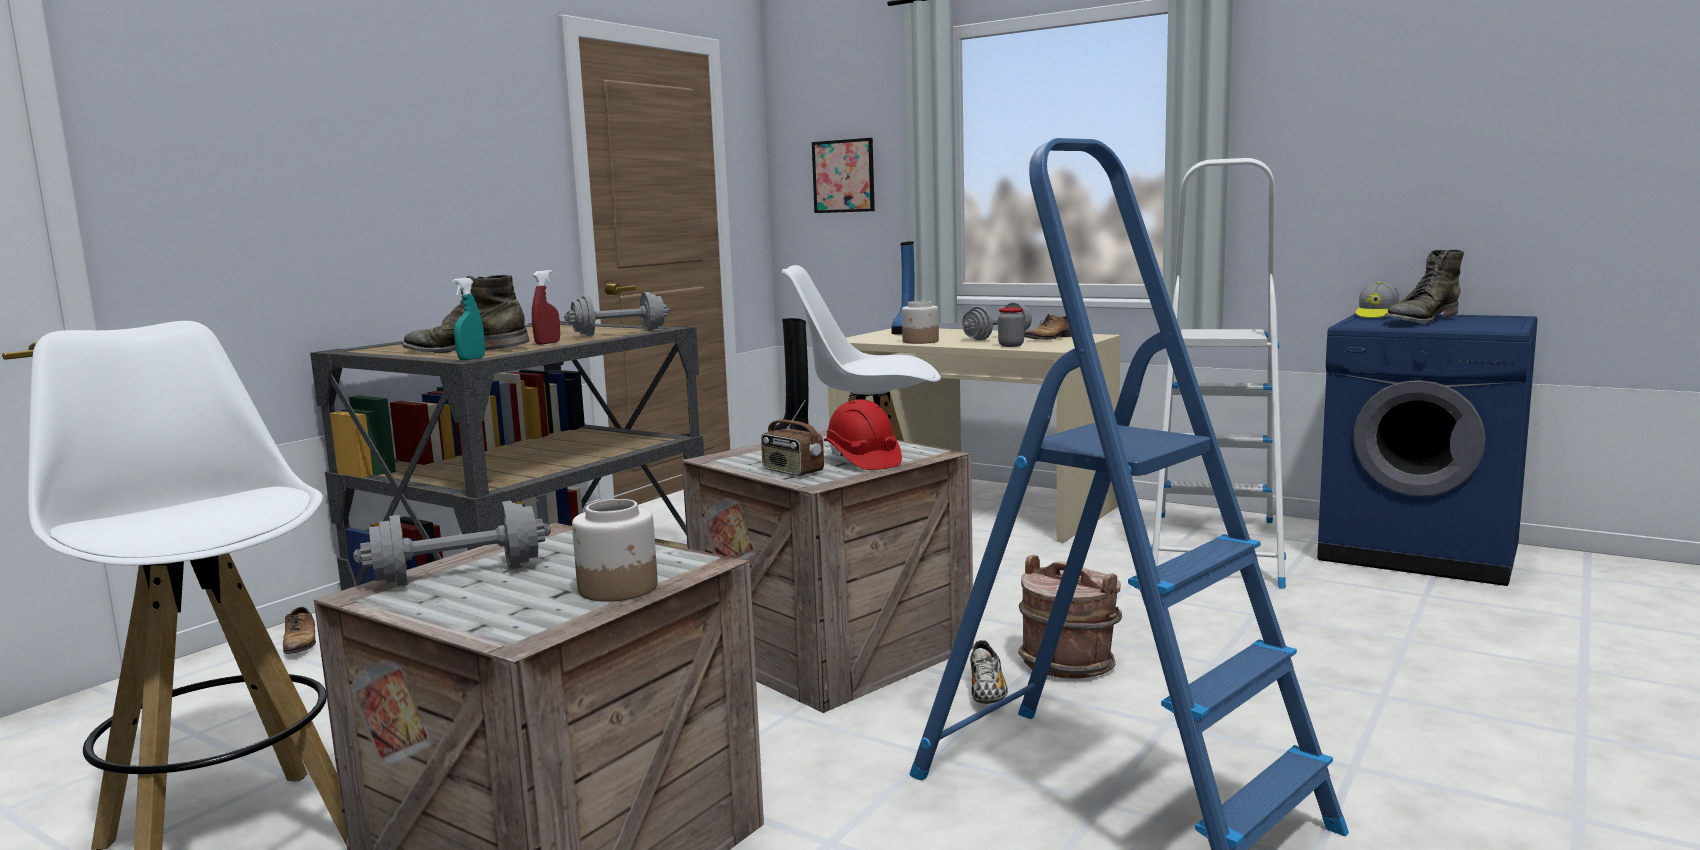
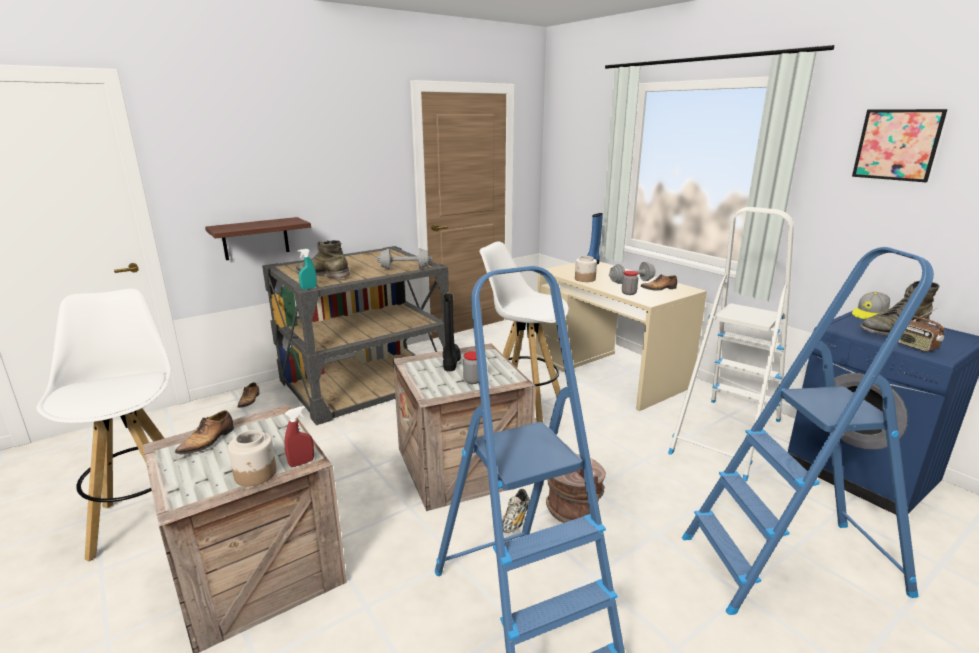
camera: 20 degrees right, 10 degrees up
(293, 297) = (255, 238): none -> shelf
(458, 575) = (208, 441): grey dumbbell -> shoe
(547, 343) = (363, 274): red spray bottle -> red spray bottle (301, 463)
(792, 472) = (430, 383): radio -> radio (914, 346)
(843, 176) = (577, 166): picture -> picture (897, 145)
(862, 461) = (473, 380): red hard hat -> jar
(1418, 656) = (790, 565): none -> blue step ladder

